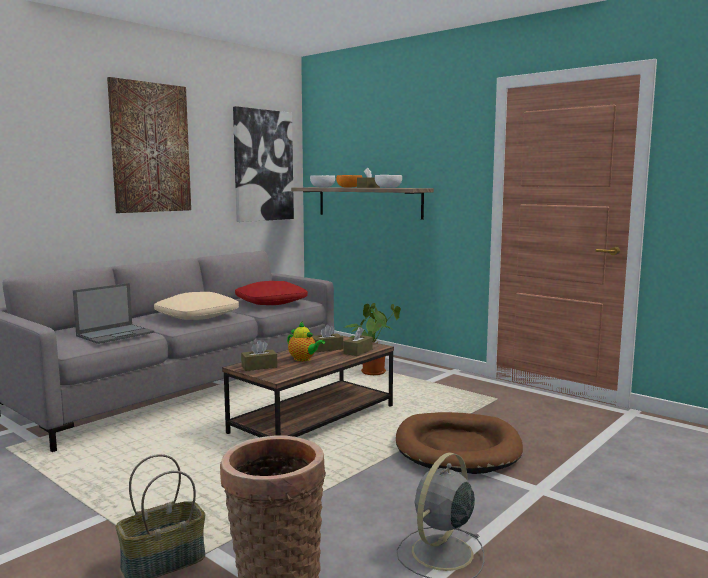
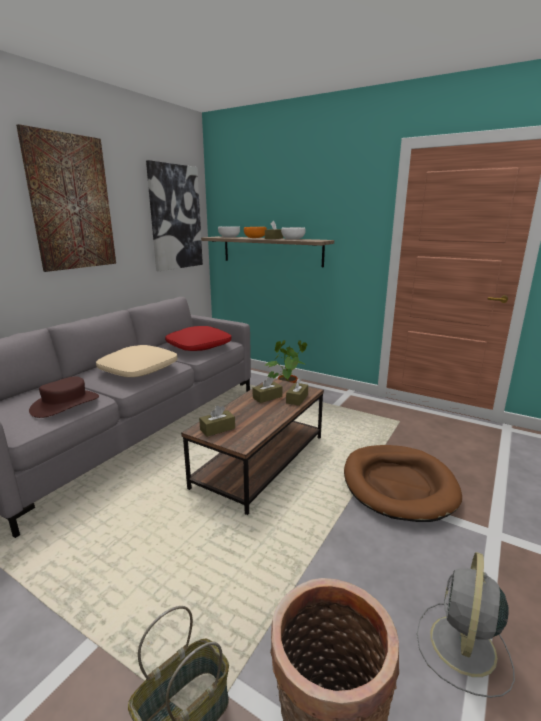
camera: 10 degrees left, 10 degrees up
(116, 334) = (65, 404): laptop -> brown hat
(303, 359) = (254, 414): teapot -> none

